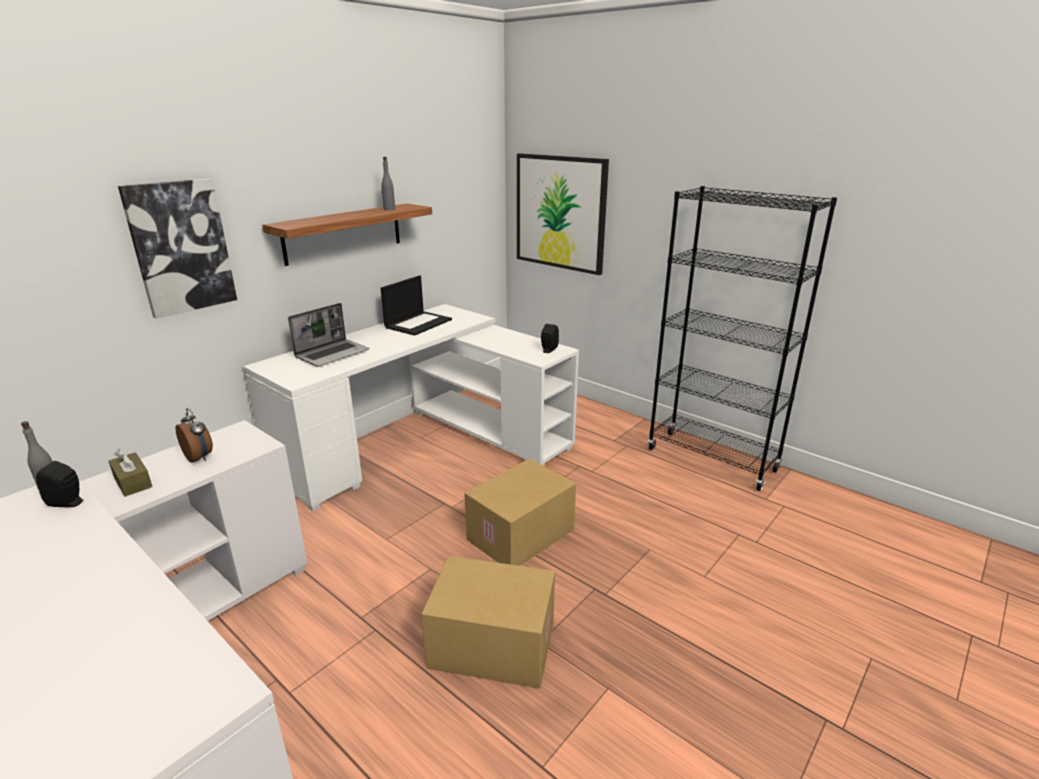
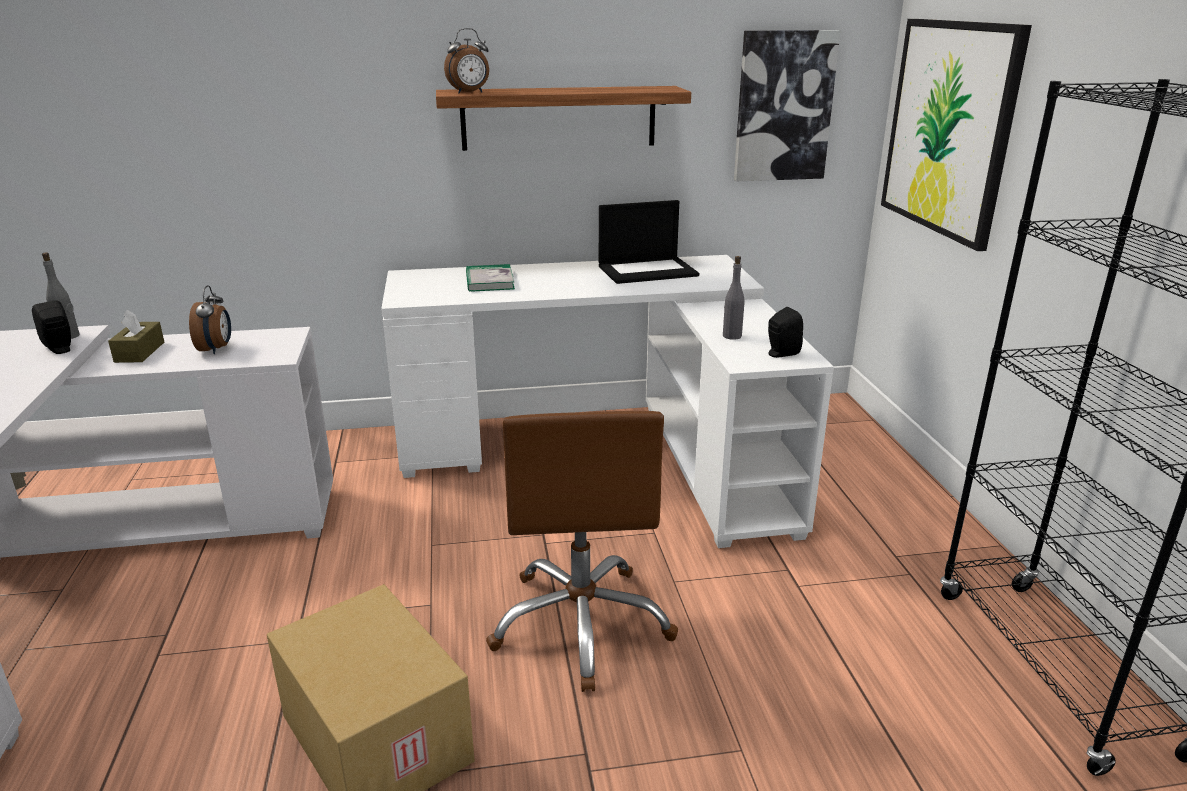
camera: 40 degrees right, 0 degrees up
(181, 247) = (326, 105): picture -> picture (783, 106)
(301, 224) = (470, 92): none -> alarm clock
(332, 354) = (489, 281): laptop -> book
(389, 209) = (625, 89): grey bottle -> grey bottle (731, 336)
(521, 535) = (582, 623): cardboard box -> brown office chair

